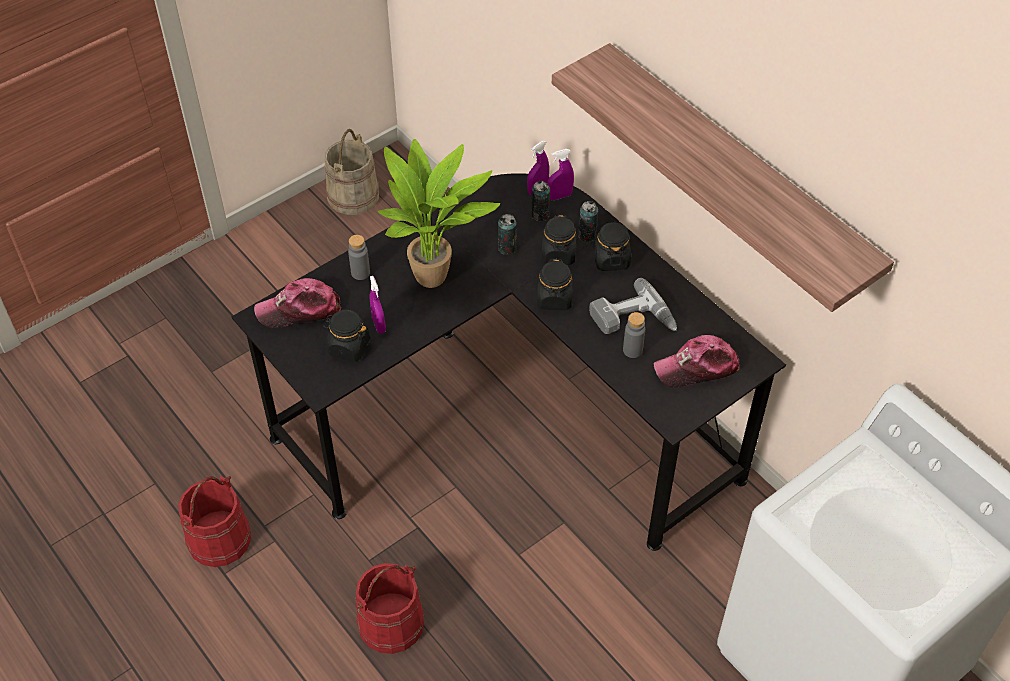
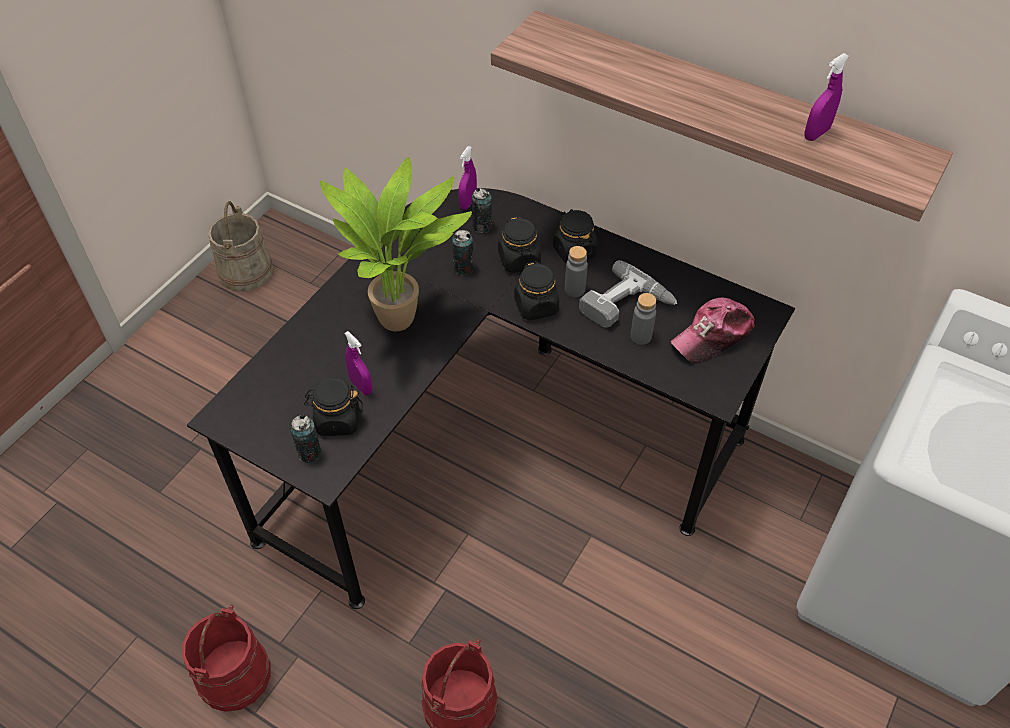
camera: 20 degrees left, 0 degrees up
(299, 310) = (264, 395): cap -> none
(360, 273) = (317, 336): grey bottle -> grey bottle (574, 289)
(559, 196) = (493, 203): purple spray bottle -> purple spray bottle (816, 134)
(587, 235) = (539, 234): can -> can (309, 453)

